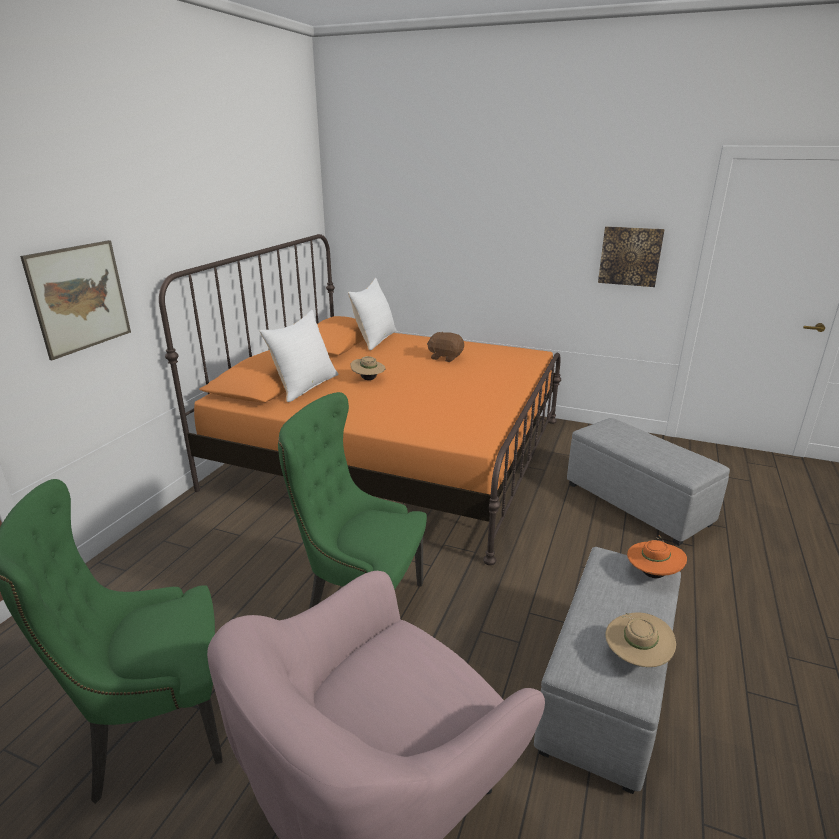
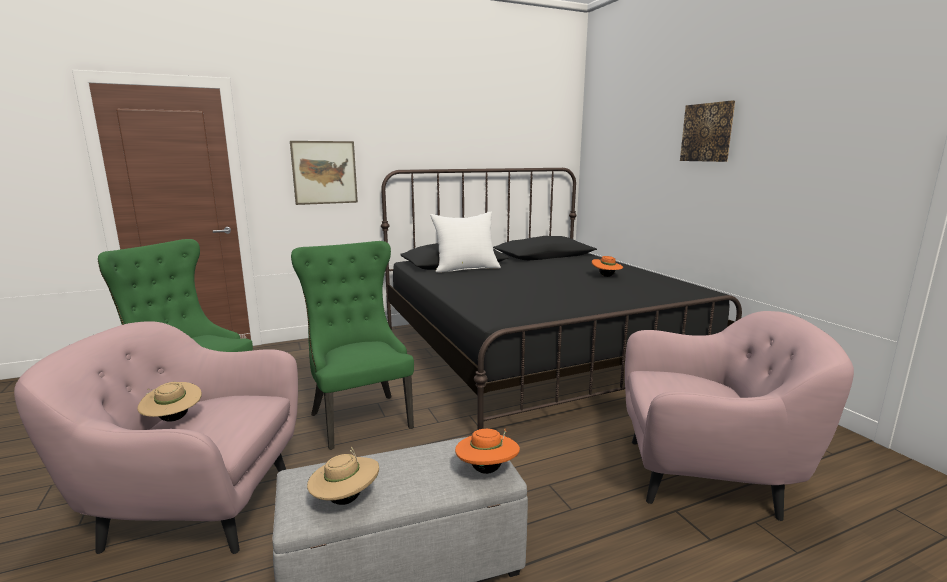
camera: 45 degrees right, 10 degrees down
(368, 379) = (514, 274): beige hat -> beige hat (173, 419)
(375, 340) = (576, 258): white pillow -> none
(393, 453) = (537, 351): orange bed -> black bed
(445, 357) = (606, 276): brown plush toy -> orange hat
(630, 256) = (835, 188): picture -> picture (707, 132)
(637, 504) = (706, 476): grey ottoman -> pink armchair

